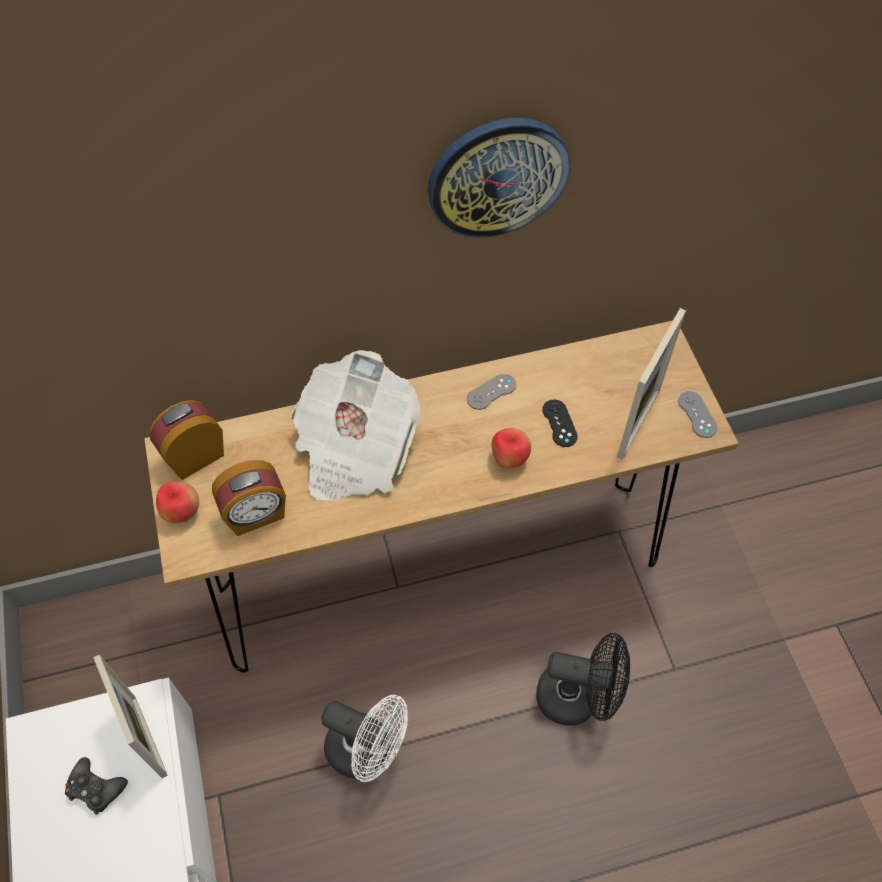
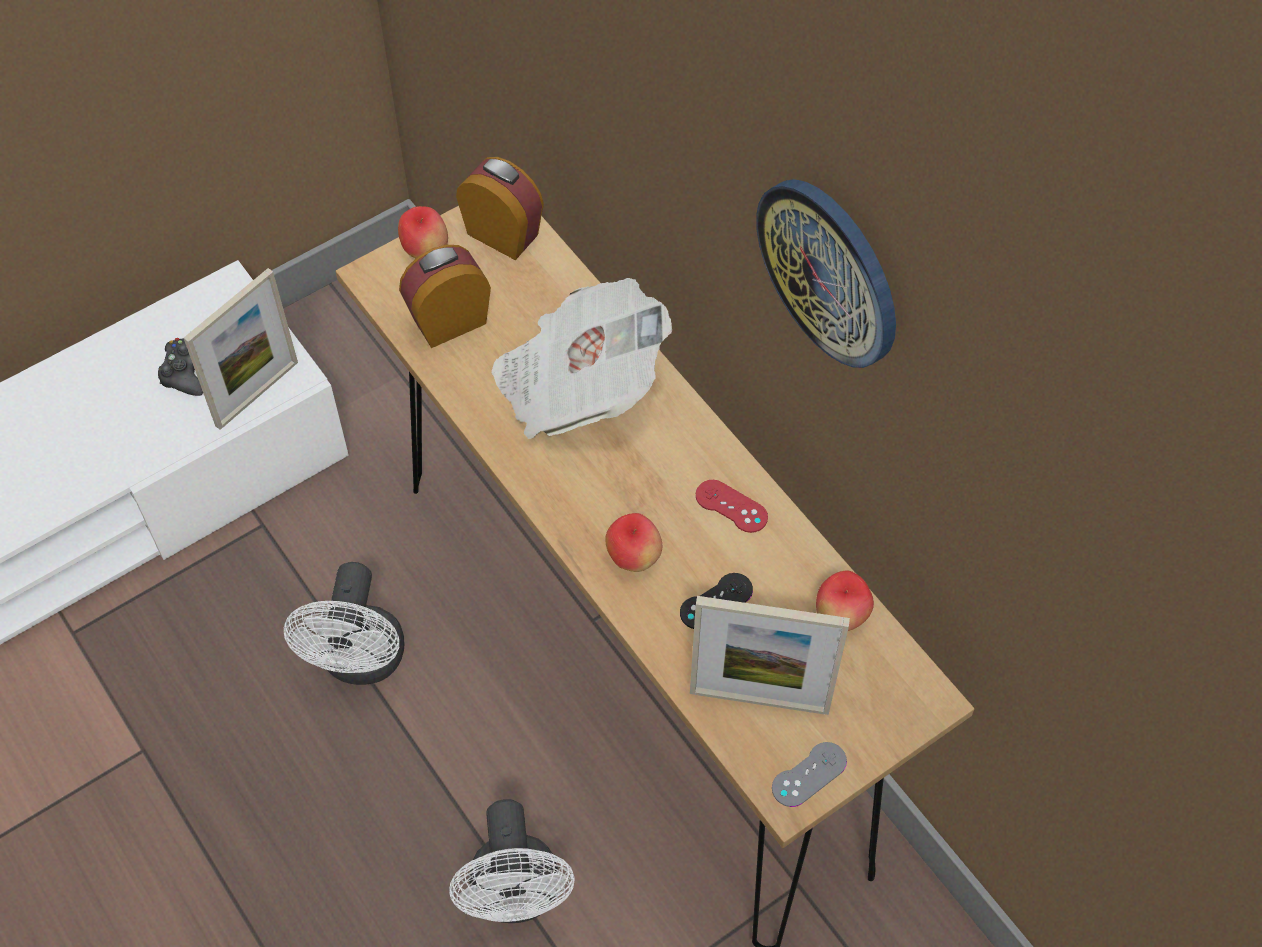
camera: 70 degrees right, 0 degrees up
(256, 515) = (449, 320): alarm clock -> alarm clock turned 105 degrees clockwise
(491, 392) = (731, 506): grey game controller -> red game controller
(578, 697) = (516, 897): black fan -> white fan
(593, 361) = (841, 616): none -> apple

